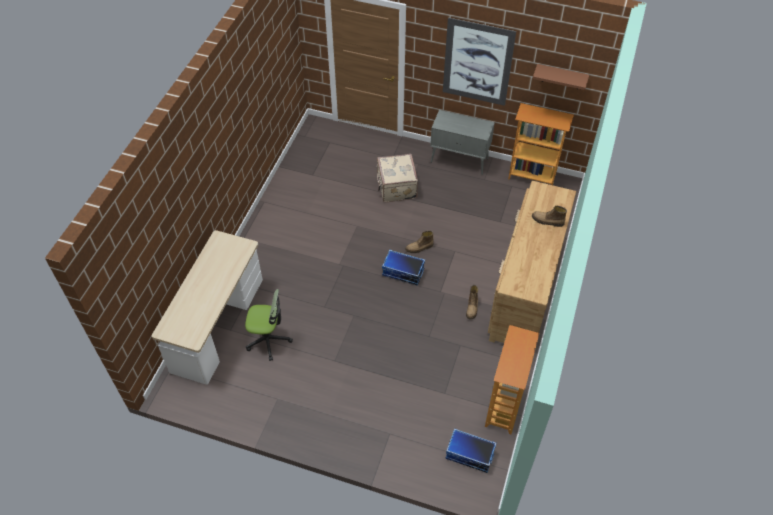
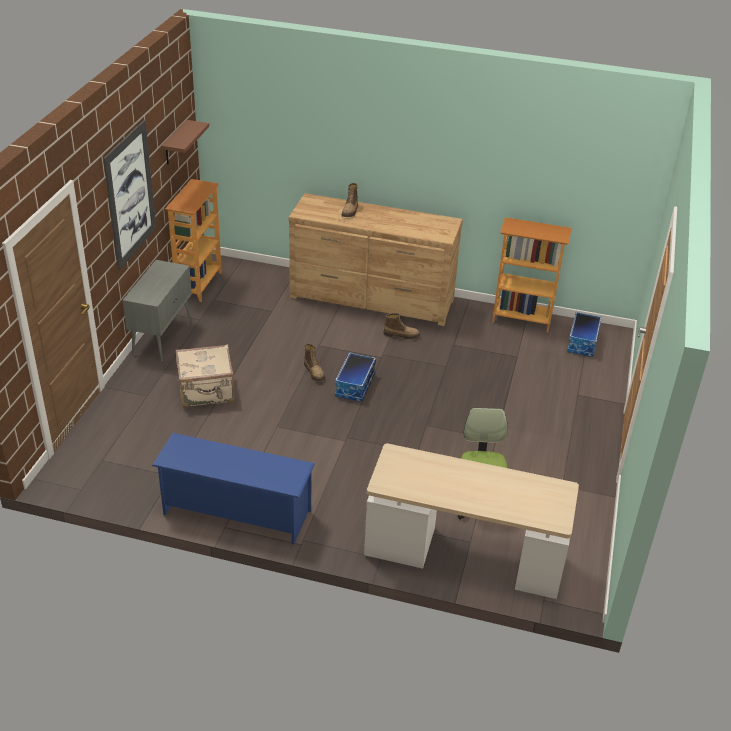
camera: 95 degrees left, 15 degrees down
(275, 206) = (236, 512): none -> blue shoe rack

